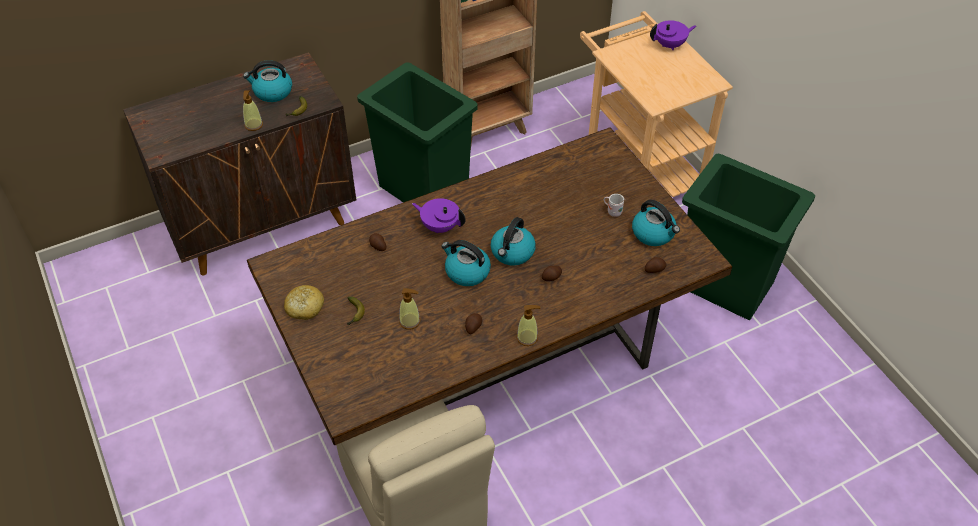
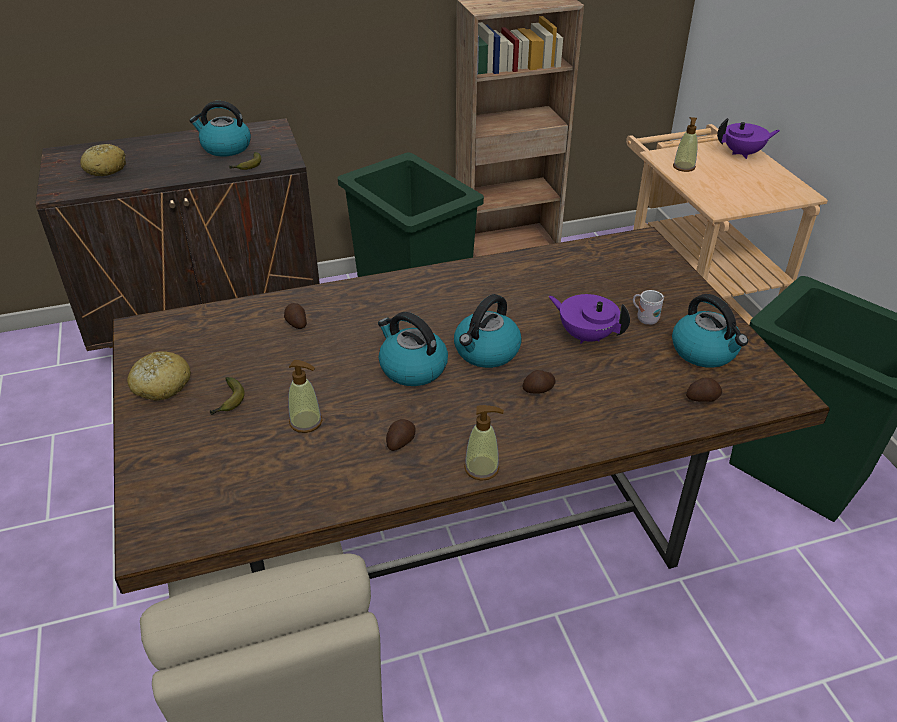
camera: 10 degrees right, 10 degrees down
(186, 126) = (106, 168): none -> bread
(253, 125) = (187, 175): soap dispenser -> soap dispenser (684, 167)
(440, 226) = (391, 309): purple teapot -> purple teapot (586, 335)

